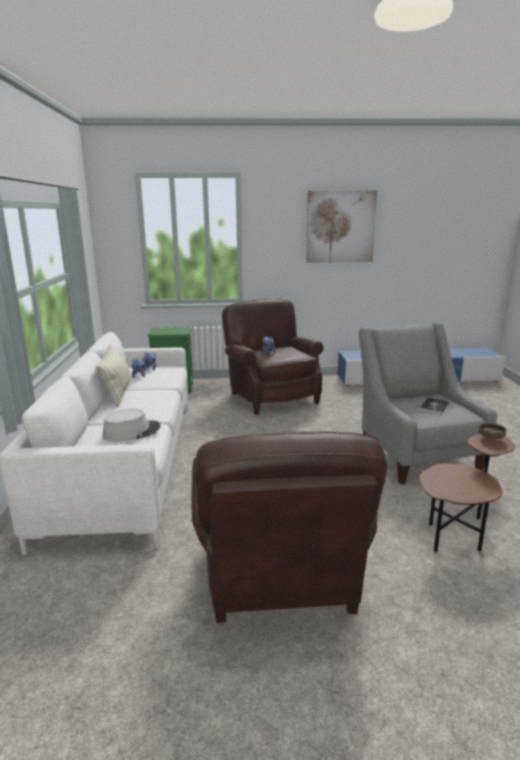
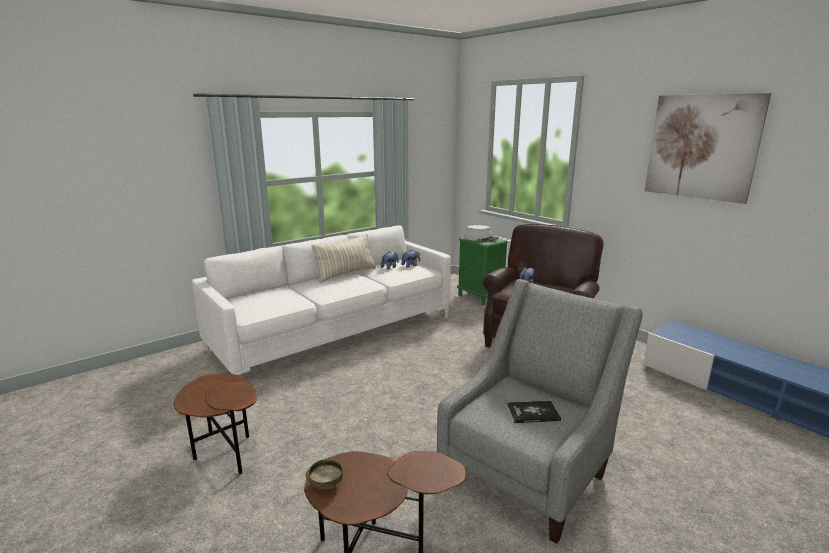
camera: 55 degrees right, 0 degrees up
(132, 432) = (281, 300): grey hat -> grey hat (481, 238)
(280, 577) = (227, 453): brown armchair -> brown side table
(491, 439) = (439, 468): bowl -> bowl (325, 484)

